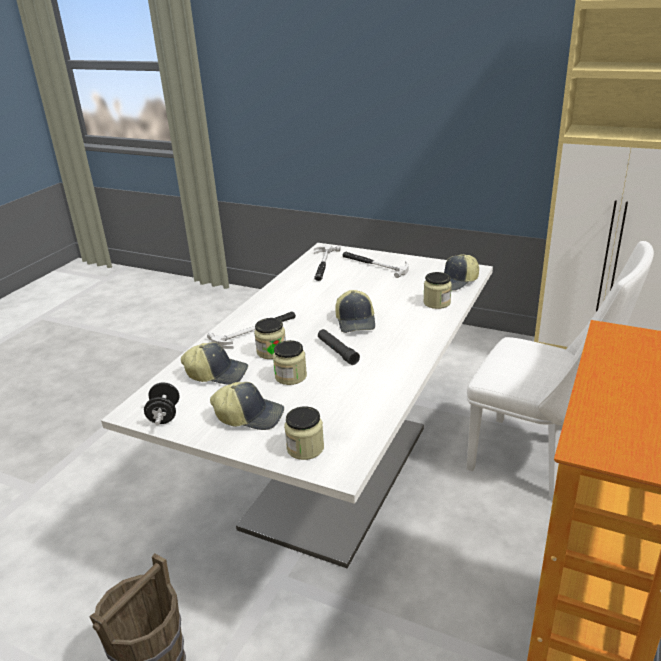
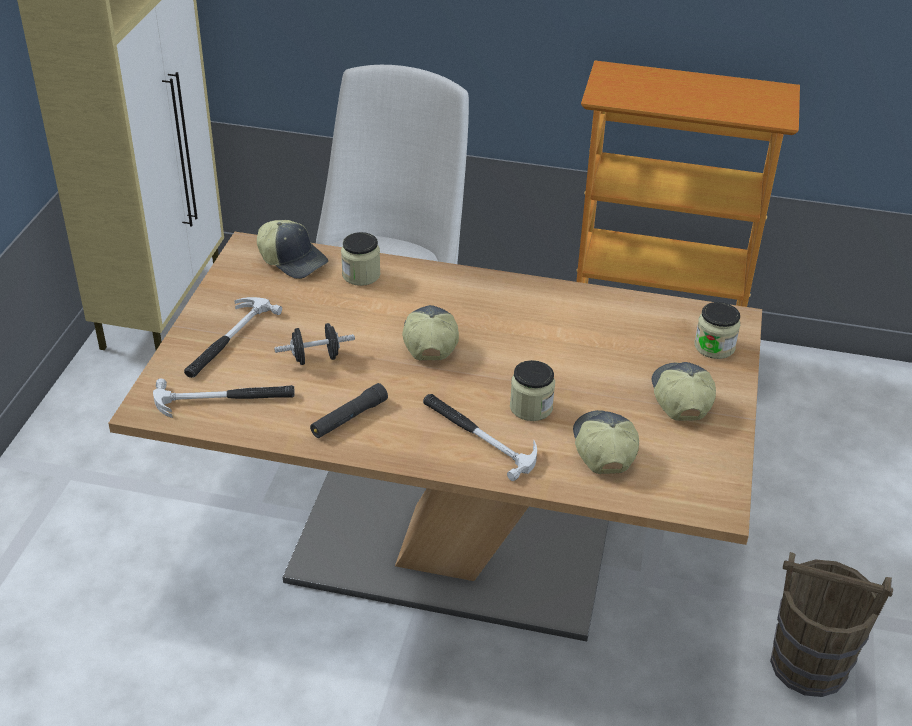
camera: 105 degrees left, 10 degrees up
(164, 415) = (712, 473): black dumbbell -> black dumbbell (316, 358)
(291, 376) = (585, 379): jar -> none
(337, 351) = (513, 348): black flashlight -> black flashlight (349, 418)
(338, 475) = (451, 549): white dining table -> brown dining table
(356, 321) = (428, 340): cap -> cap turned 75 degrees counterclockwise

